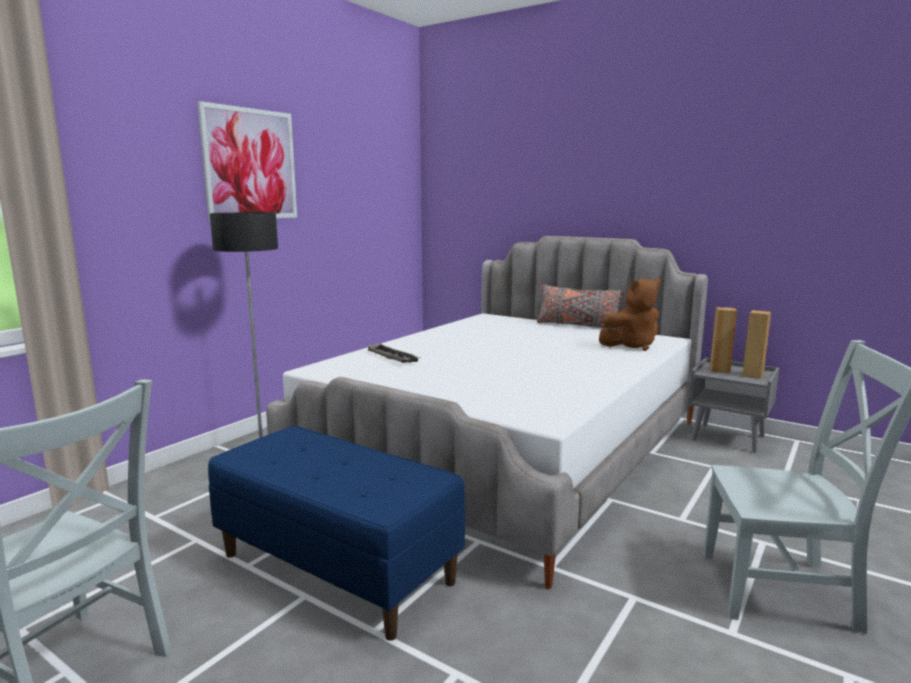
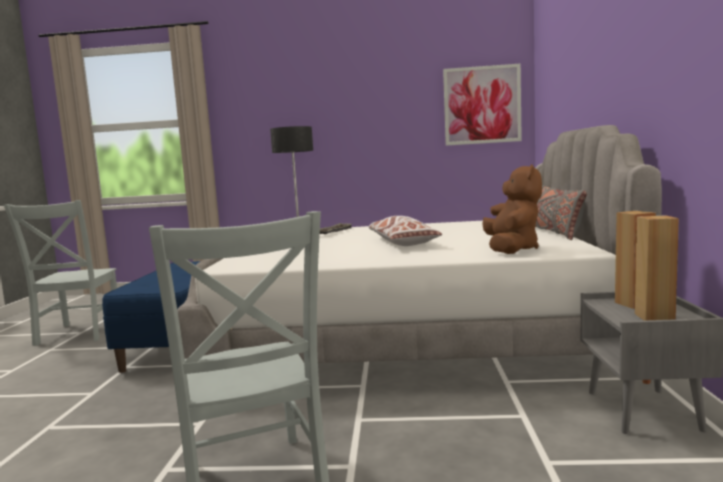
camera: 60 degrees right, 5 degrees down
(250, 164) = (334, 96): picture -> picture (482, 105)
(531, 356) = (402, 242): none -> white pillow
(631, 346) = (511, 249): brown plush toy -> brown plush toy turned 120 degrees counterclockwise

